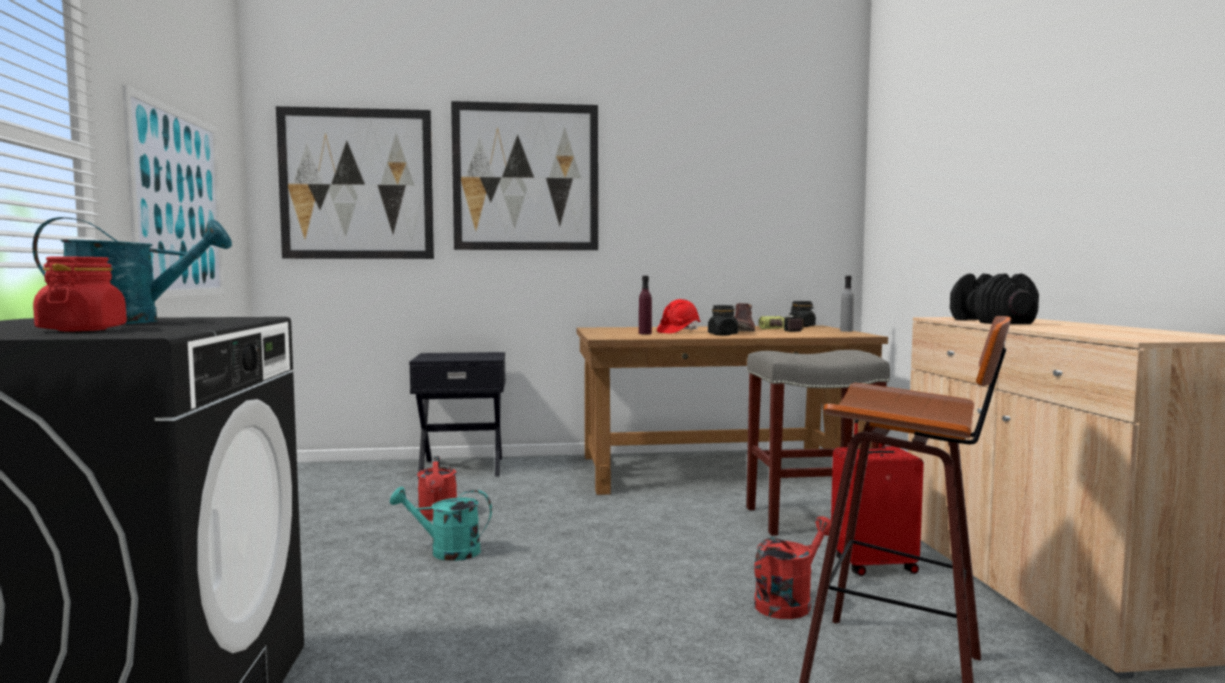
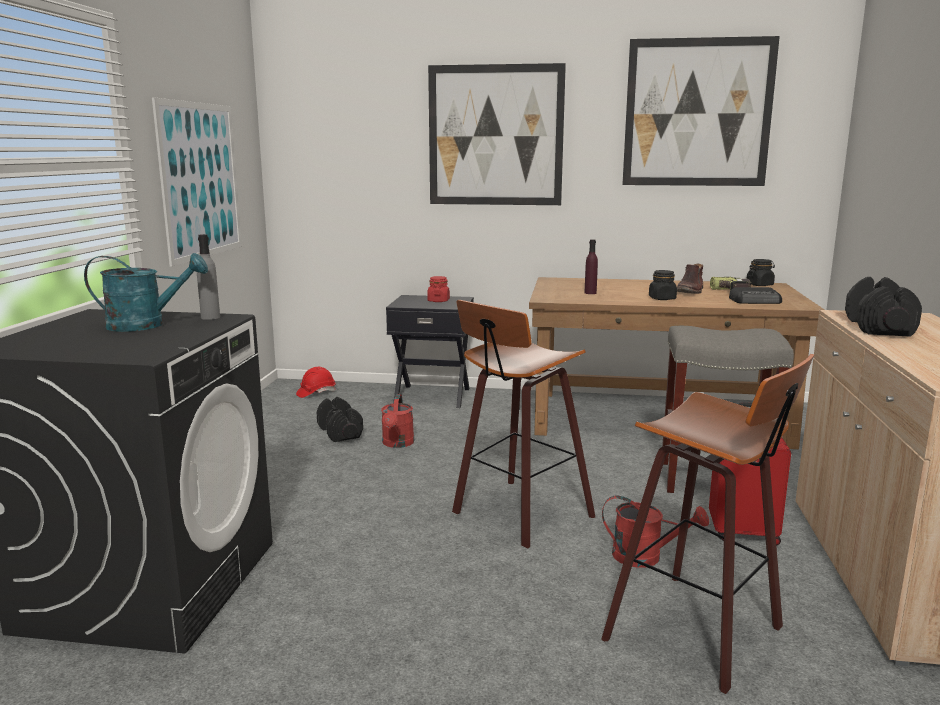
camera: 15 degrees right, 10 degrees up
(82, 330) = (112, 343): red jar -> red jar (438, 301)
(356, 184) = (347, 145): picture -> picture (697, 113)
(360, 511) = (340, 432): none -> black dumbbell
(446, 551) = (393, 477): turquoise watering can -> none
(619, 575) = (518, 514): none -> stool
(678, 332) = (624, 291): red hard hat -> red hard hat (316, 393)
(789, 602) = (646, 557): red watering can -> red watering can turned 45 degrees clockwise
(814, 333) = (756, 301): none -> radio
(846, 331) = (796, 297): grey bottle -> grey bottle (210, 317)

